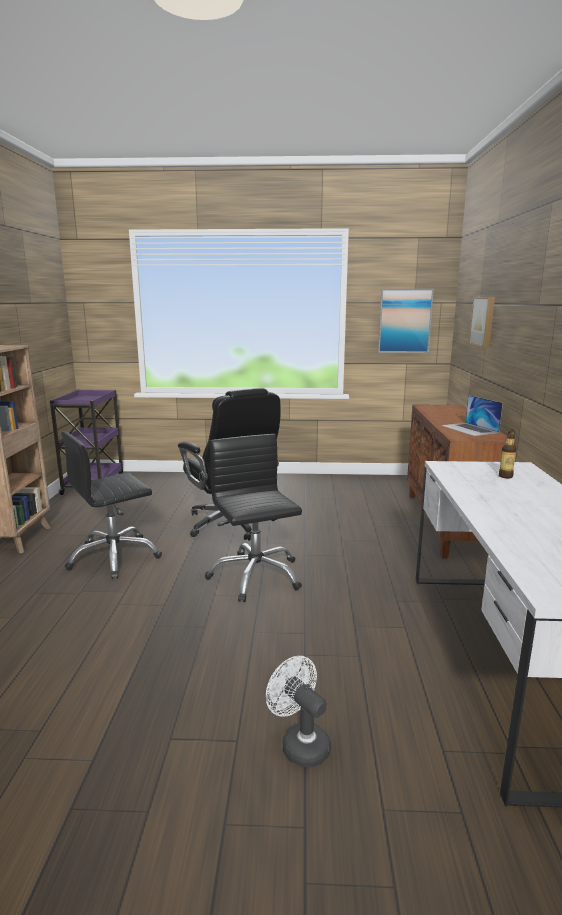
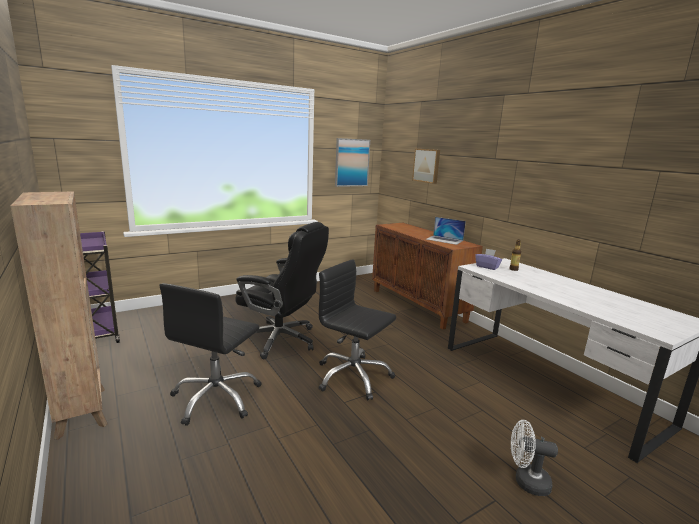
camera: 35 degrees left, 0 degrees up
(468, 468) = (487, 267): none -> purple tissue box

